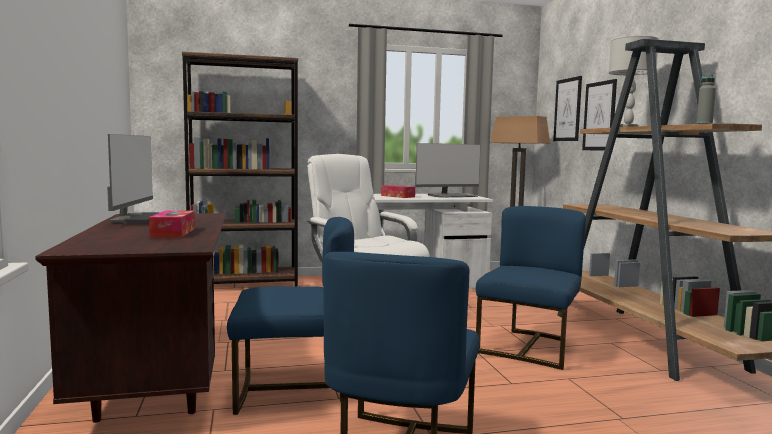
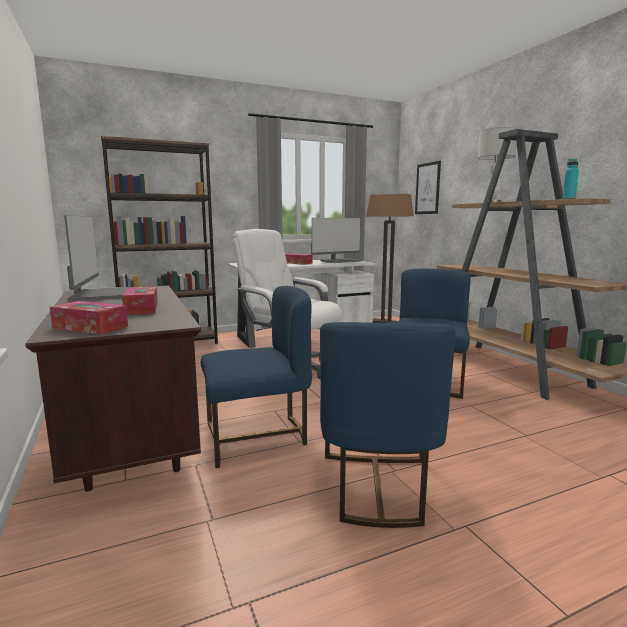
camera: 10 degrees left, 5 degrees up
(106, 246) = (90, 327): none -> tissue box
(599, 116) = (457, 193): picture -> none
(704, 123) = (568, 198): grey bottle -> turquoise bottle

